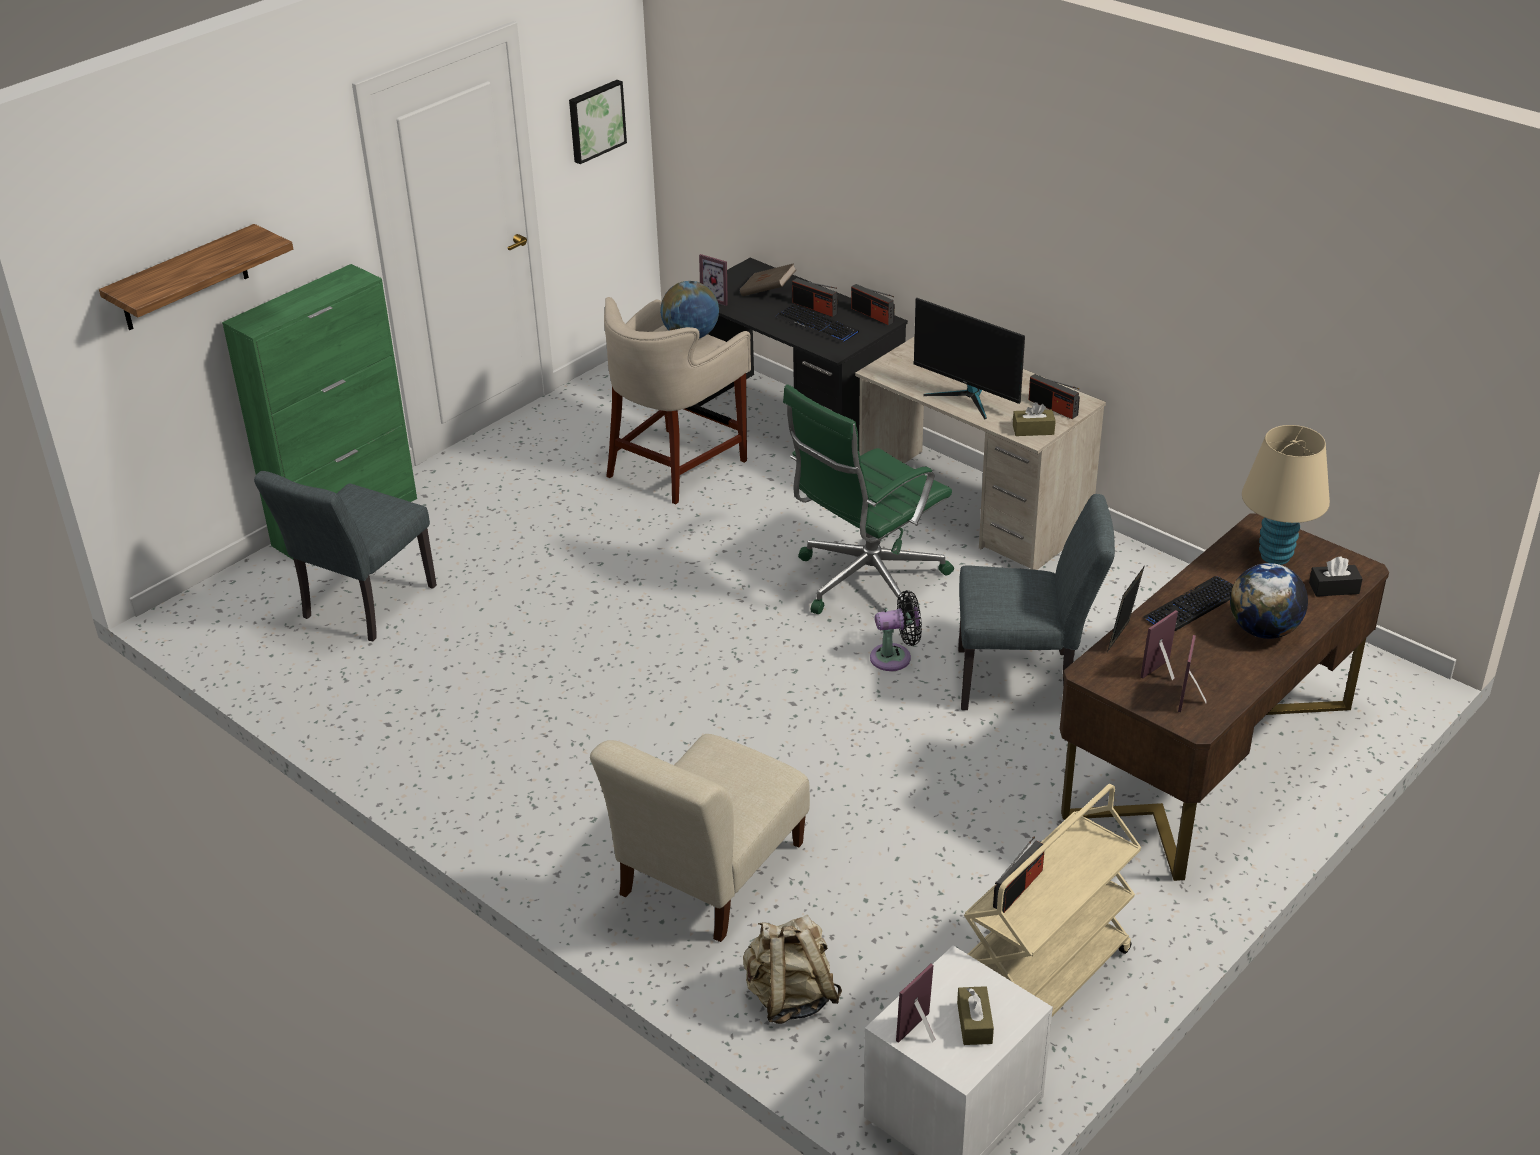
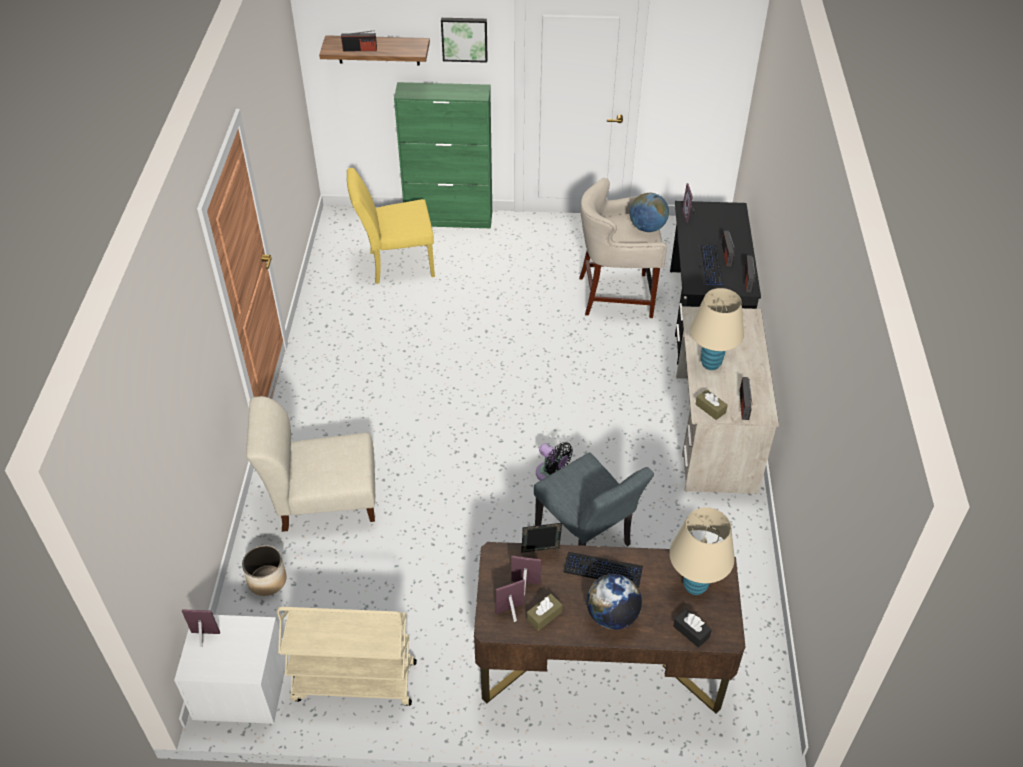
camera: 50 degrees right, 10 degrees up
(362, 607) = (395, 264): grey chair -> yellow chair
(595, 120) = (703, 70): picture -> picture (464, 38)
(768, 292) = (720, 229): brown book -> none
(790, 997) = (266, 580): beige backpack -> planter
(866, 582) = (601, 426): green office chair -> none
(967, 397) = (711, 364): monitor -> beige table lamp
(974, 1023) = (225, 656): brown tissue box -> brown tissue box (544, 616)
(1018, 888) = (324, 620): radio -> radio (360, 49)

